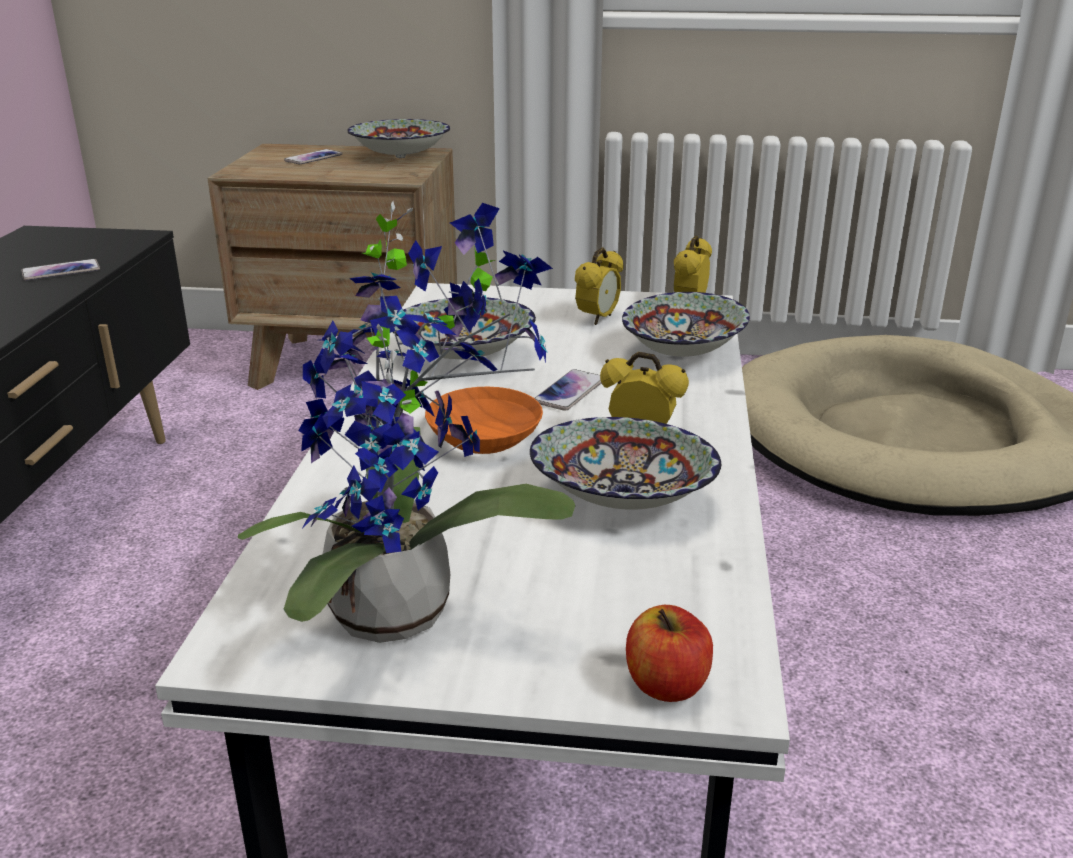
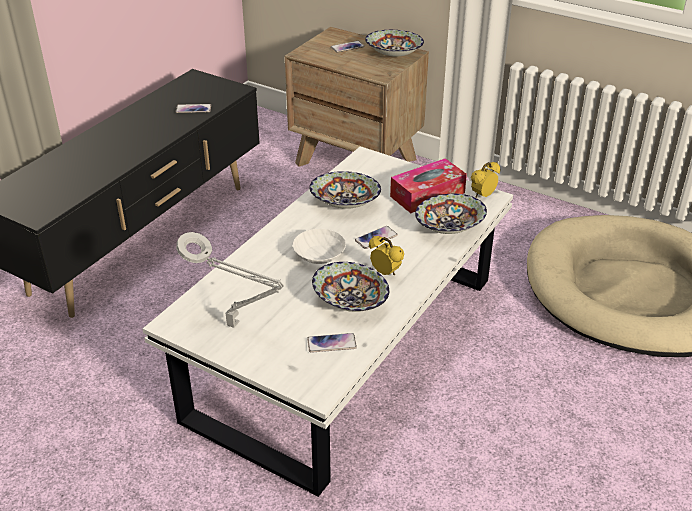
camera: 25 degrees right, 10 degrees up
(407, 609) = (236, 326): potted plant -> grey table lamp
(481, 438) = (318, 254): orange bowl -> white bowl
(598, 319) = (427, 194): alarm clock -> tissue box
(657, 583) = (331, 343): none -> phone
(667, 684) = (301, 382): apple -> none

